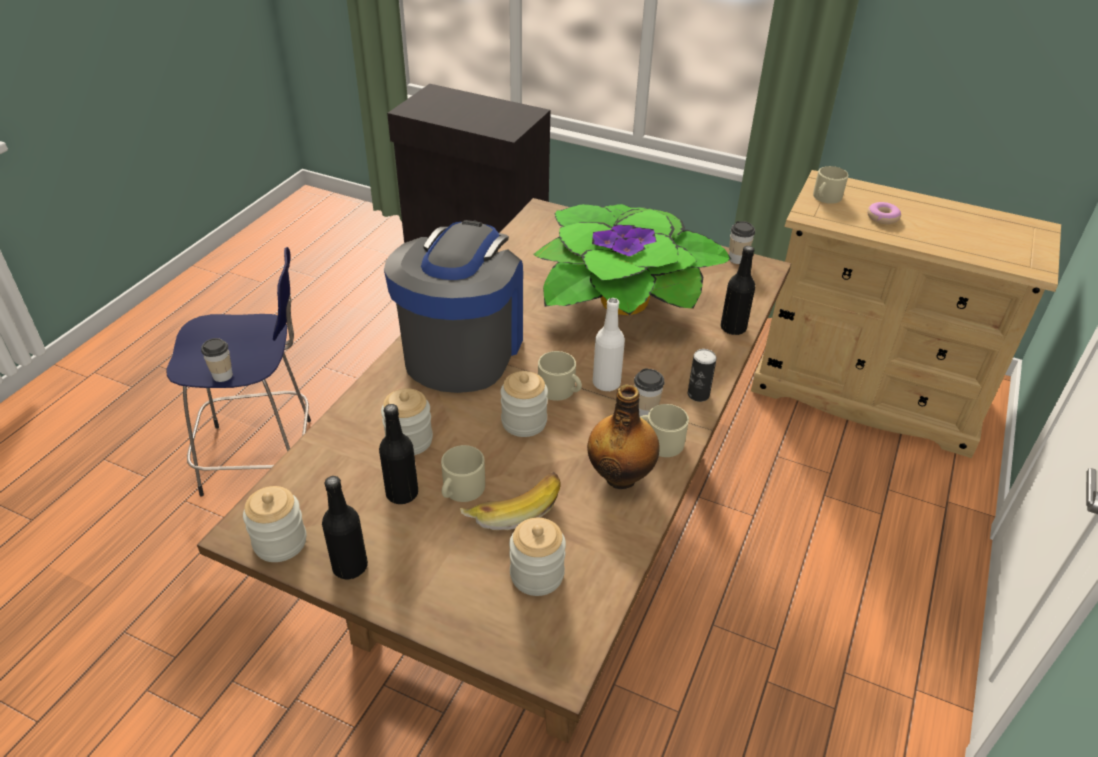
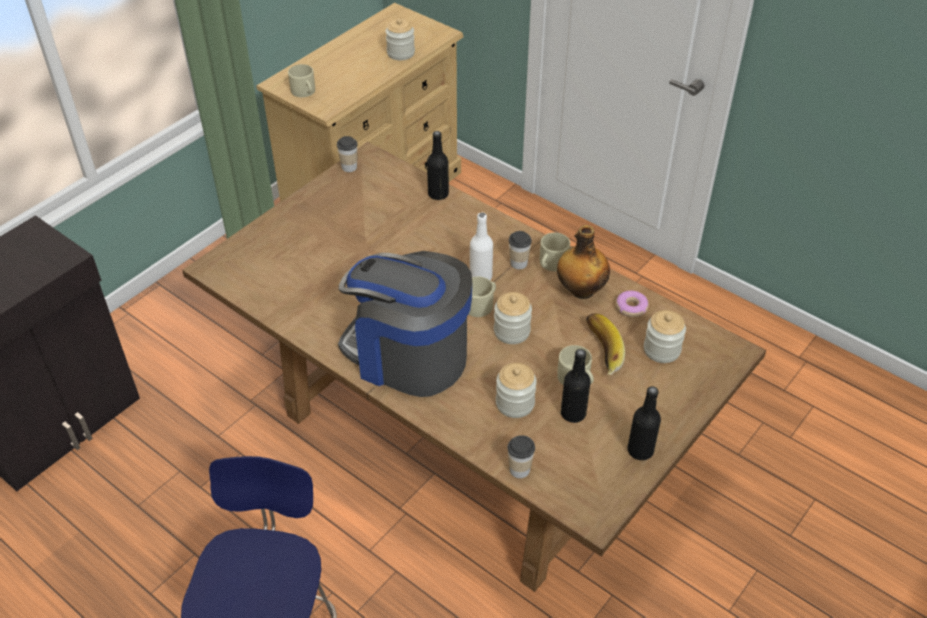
camera: 75 degrees left, 5 degrees up
(222, 375) = (301, 590): cup -> cup (519, 469)
(280, 542) = (609, 493): jar -> jar (400, 53)
(620, 298) = (375, 246): potted plant -> none
(698, 394) = (508, 232): can -> none
(882, 217) = (347, 74): donut -> donut (631, 307)

